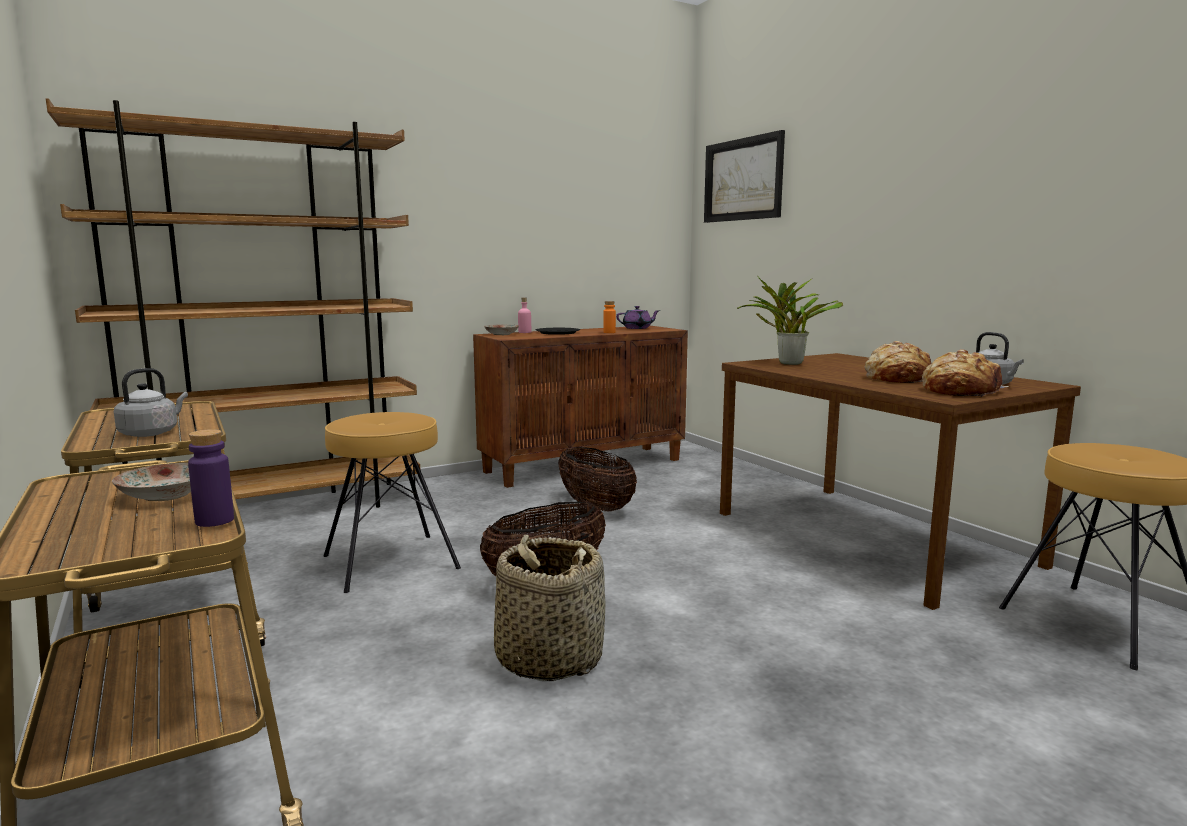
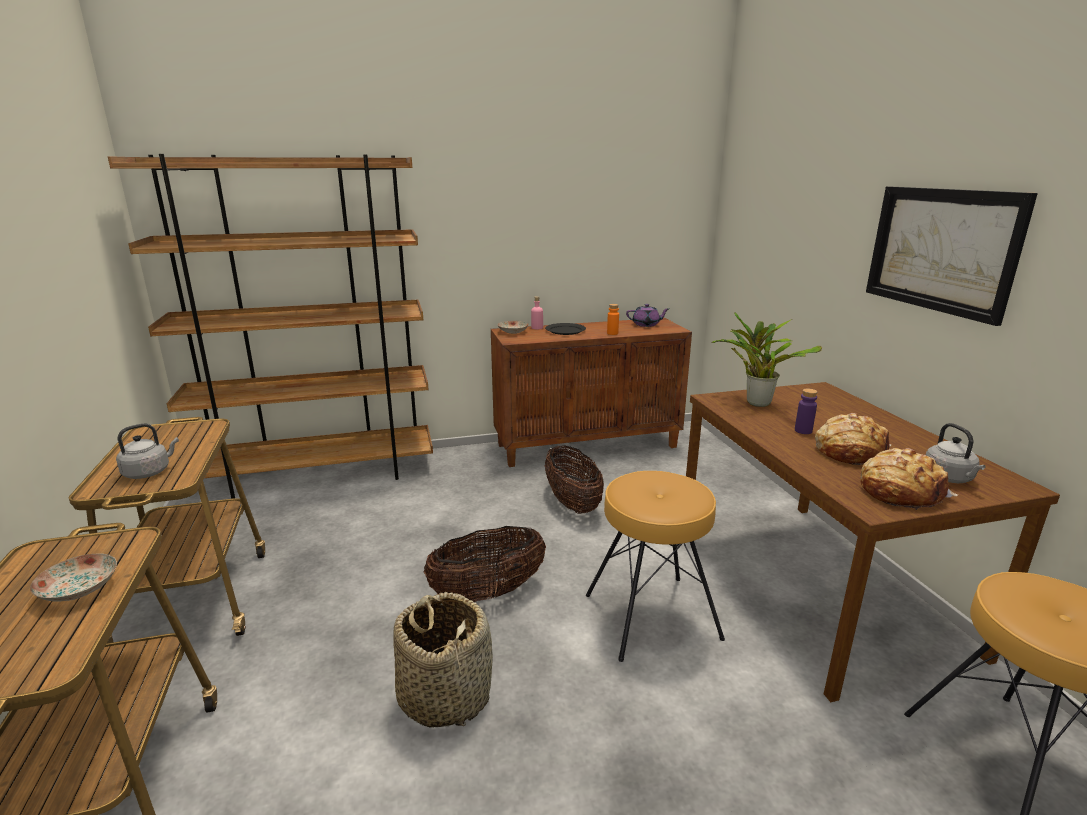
camera: 15 degrees right, 10 degrees up
(214, 521) = (73, 647): purple bottle -> purple bottle (803, 431)
(390, 561) = (376, 549): brown stool -> brown stool (651, 615)
(743, 179) = (762, 183): picture -> picture (941, 250)

